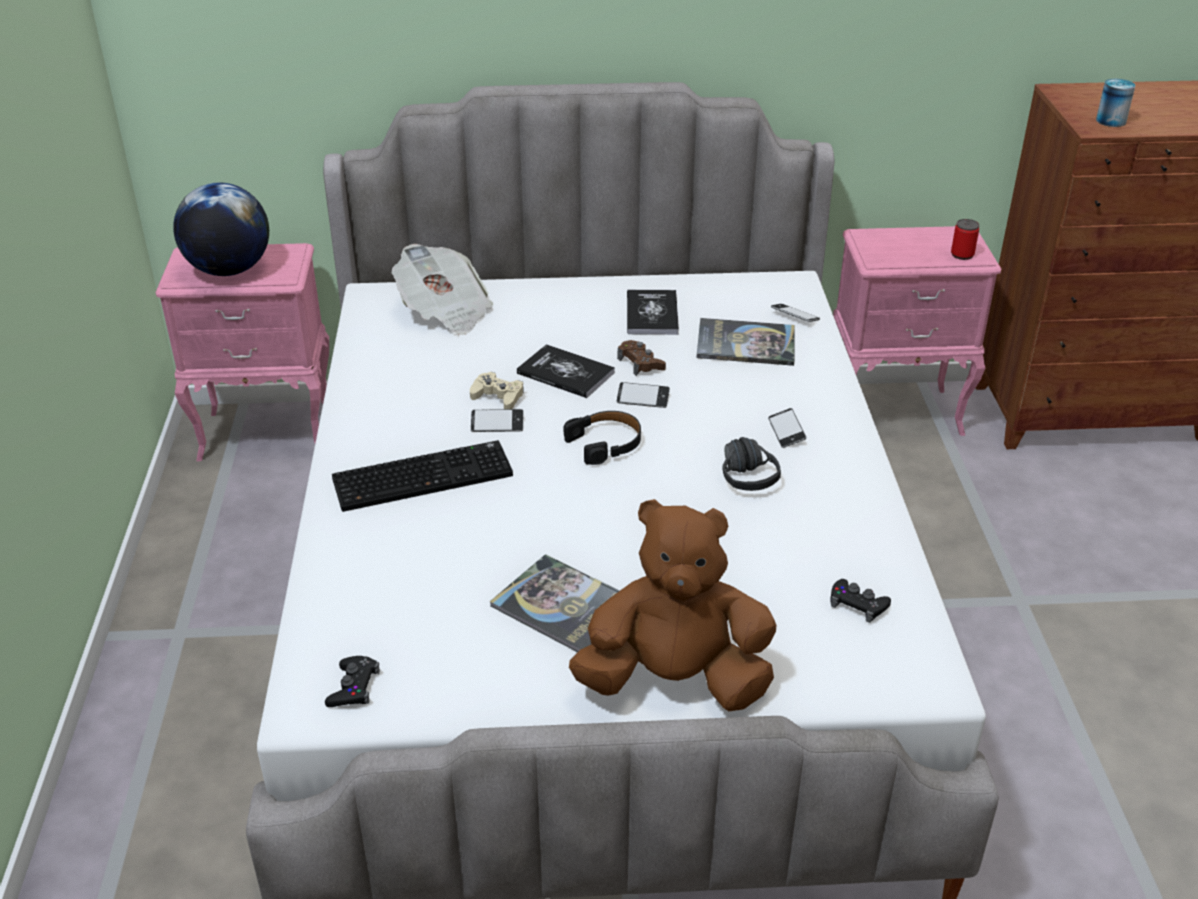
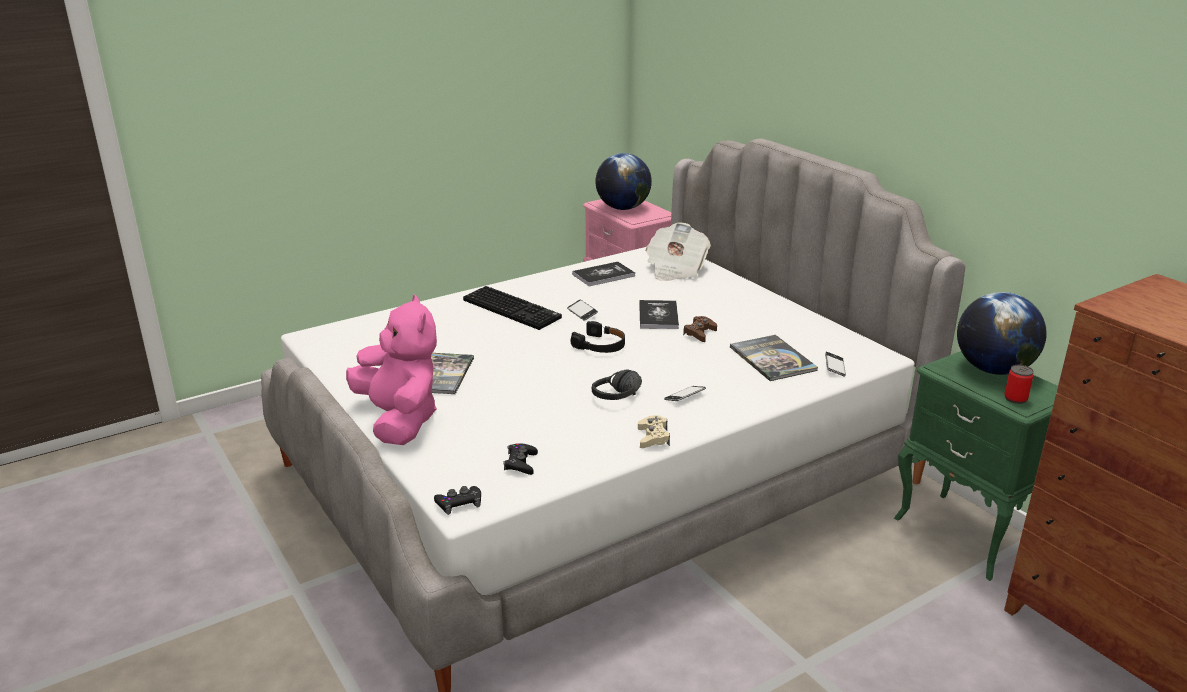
camera: 60 degrees right, 10 degrees down
(353, 687) = (333, 342): black game controller -> black game controller (459, 503)
(498, 397) = (609, 305): beige game controller -> beige game controller (653, 437)
(643, 399) = (661, 344): phone -> none
(652, 314) = (762, 322): book -> book (603, 275)
(675, 680) = (399, 420): brown plush toy -> pink plush toy
(894, 414) = (965, 535): pink nightstand -> green nightstand
(901, 239) = (993, 369): none -> globe
(1111, 121) = (1140, 310): can -> none

